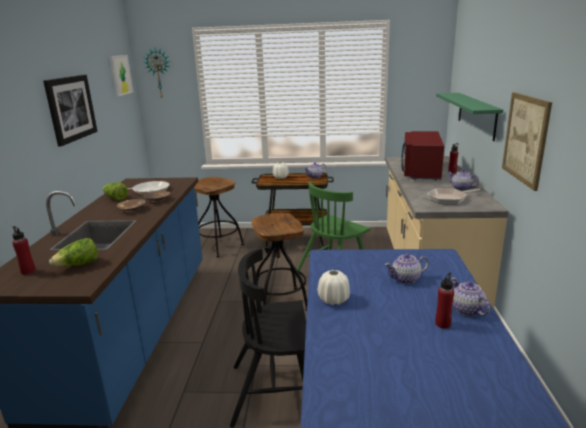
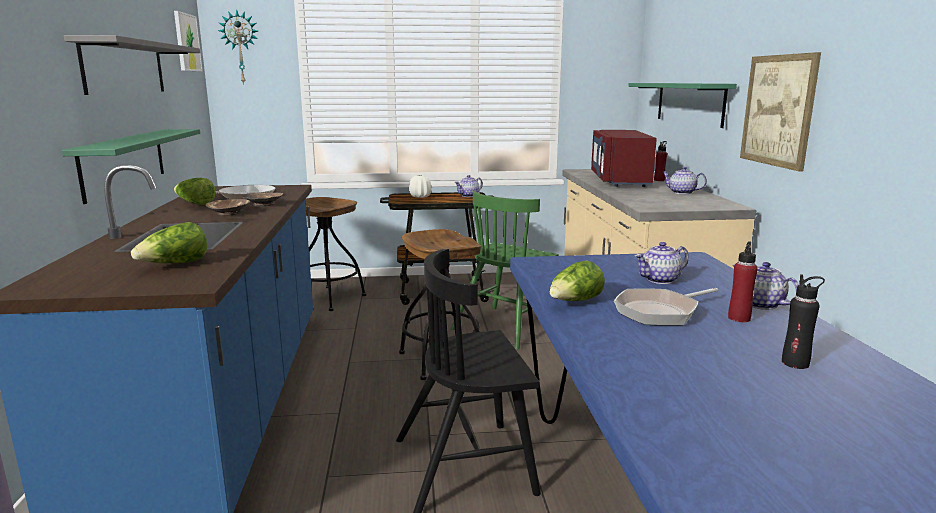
camera: 10 degrees left, 5 degrees down
(28, 271) = (90, 273): red bottle -> none
(71, 108) = (125, 68): picture -> grey shelf
(72, 171) = (124, 162): none -> green shelf
(334, 299) = (575, 302): white vase -> lettuce
(449, 199) = (674, 201): frying pan -> frying pan (660, 312)
(459, 374) = (795, 363): none -> black bottle

